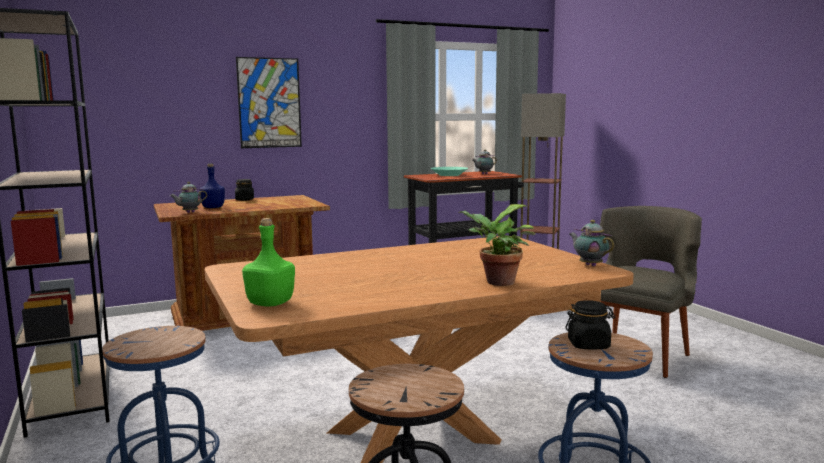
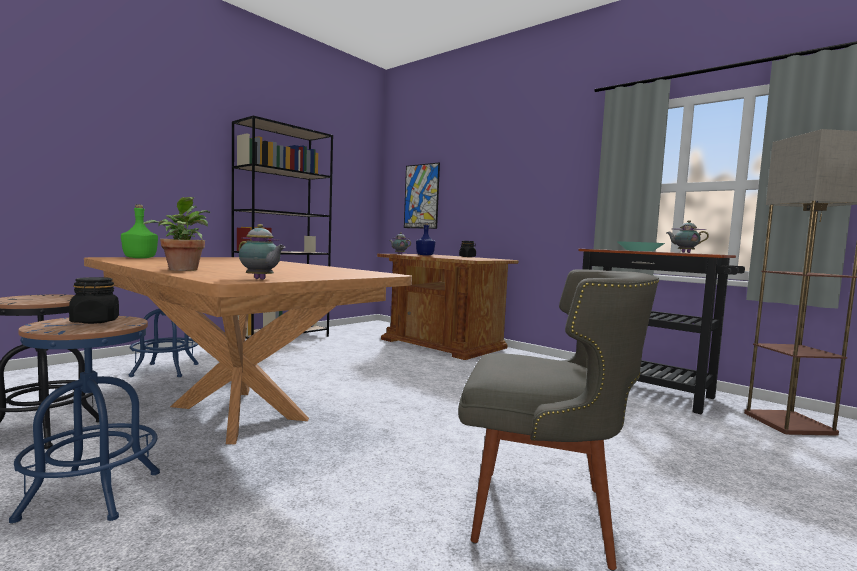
camera: 65 degrees right, 5 degrees down
(269, 103) = (503, 181): picture -> picture (421, 196)
(589, 265) = (260, 279): teapot -> teapot turned 90 degrees clockwise

